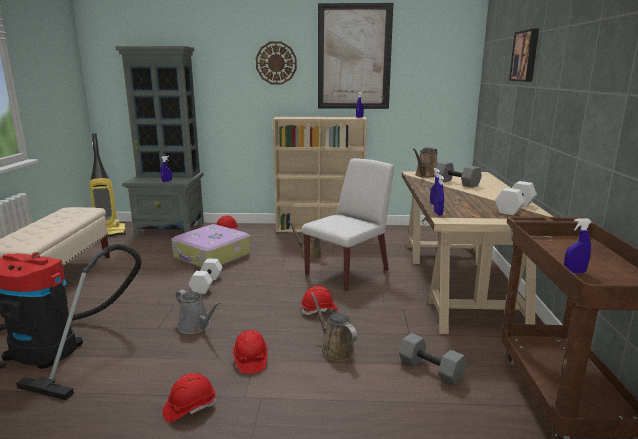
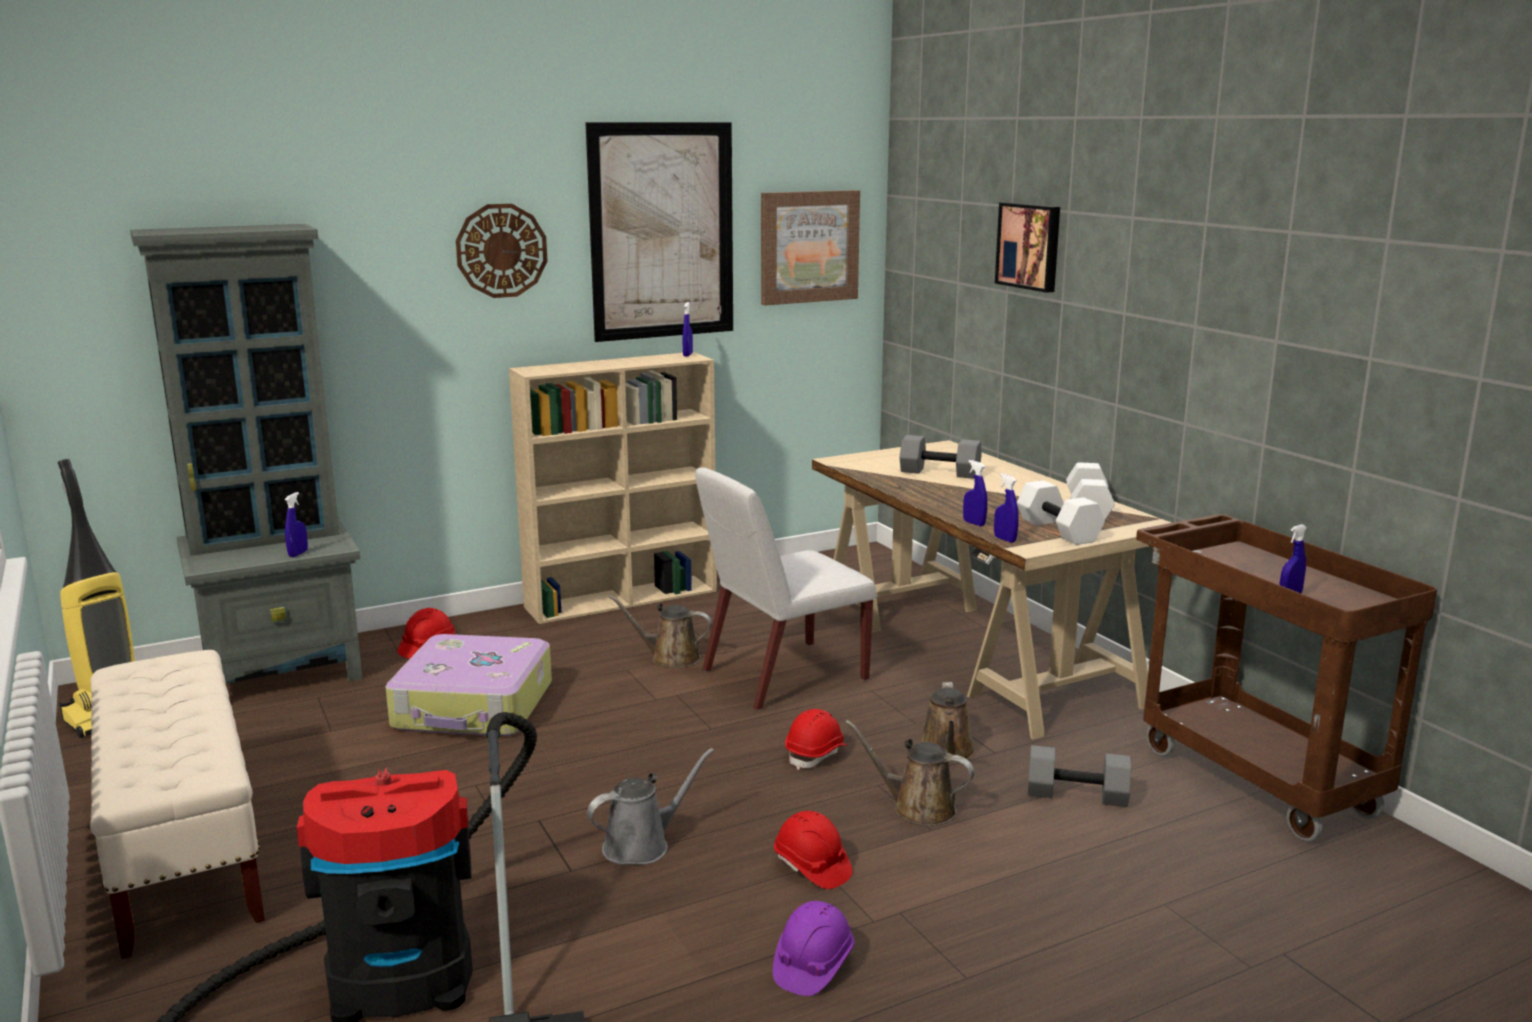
camera: 30 degrees left, 0 degrees up
(189, 407) = (812, 965): red hard hat -> purple hard hat
(196, 327) = (642, 845): grey watering can -> grey watering can turned 45 degrees counterclockwise
(207, 284) = (549, 765): white dumbbell -> white dumbbell (1060, 530)
(348, 272) = (783, 675): white chair -> white chair turned 135 degrees counterclockwise
(425, 175) = (868, 463): brown watering can -> brown watering can (947, 753)
(434, 68) = (808, 246): none -> picture

